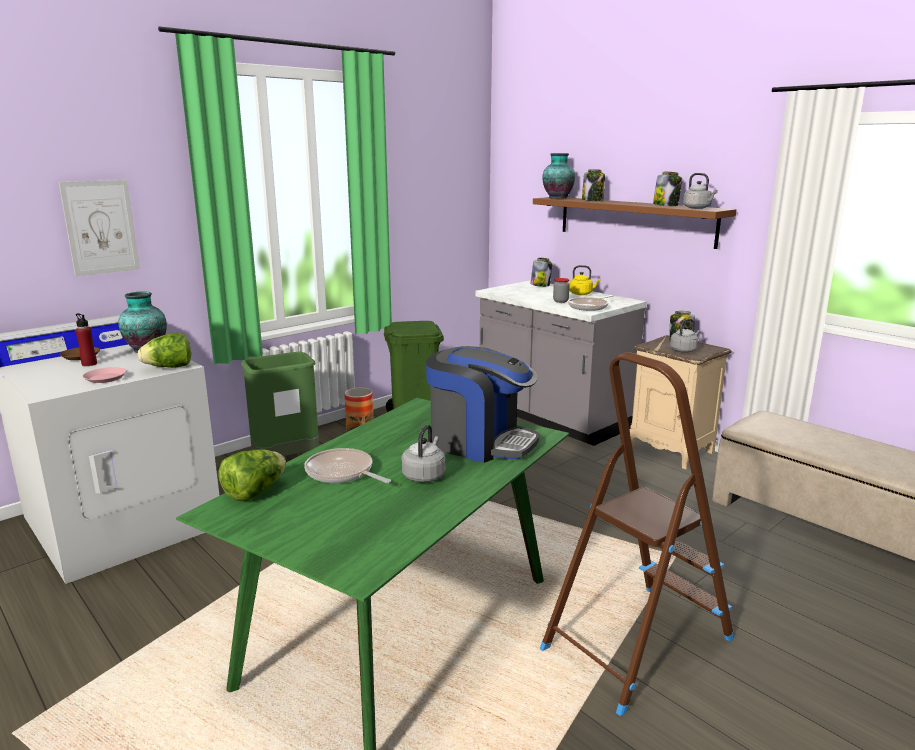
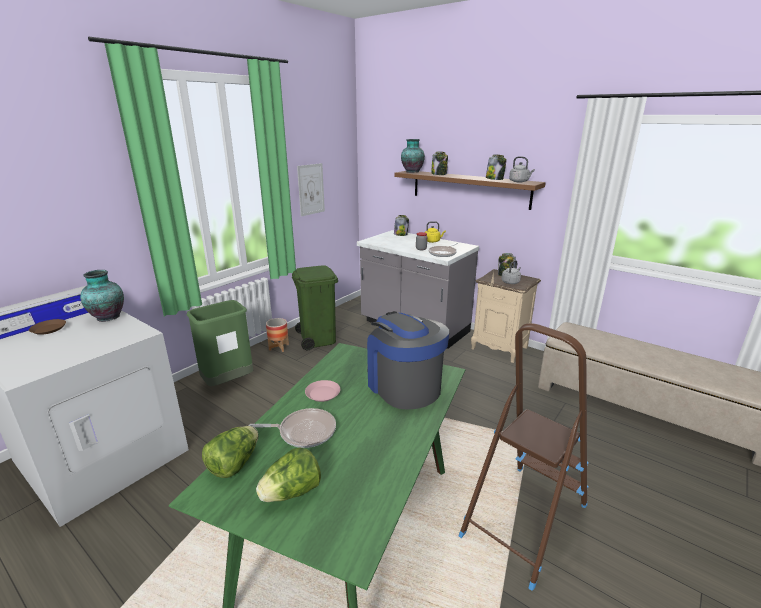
camera: 10 degrees left, 5 degrees up
(89, 364) = (58, 337): red bottle -> none
(100, 227) = (53, 215): picture -> picture (311, 189)
(105, 378) = (75, 353): pink plate -> pink plate (323, 394)
(169, 367) = (132, 336): lettuce -> lettuce (292, 493)
(342, 473) = (304, 432): frying pan -> frying pan turned 150 degrees clockwise
(424, 475) = (372, 427): grey kettle -> none
(480, 442) = (403, 386): coffee machine -> coffee machine turned 135 degrees counterclockwise

